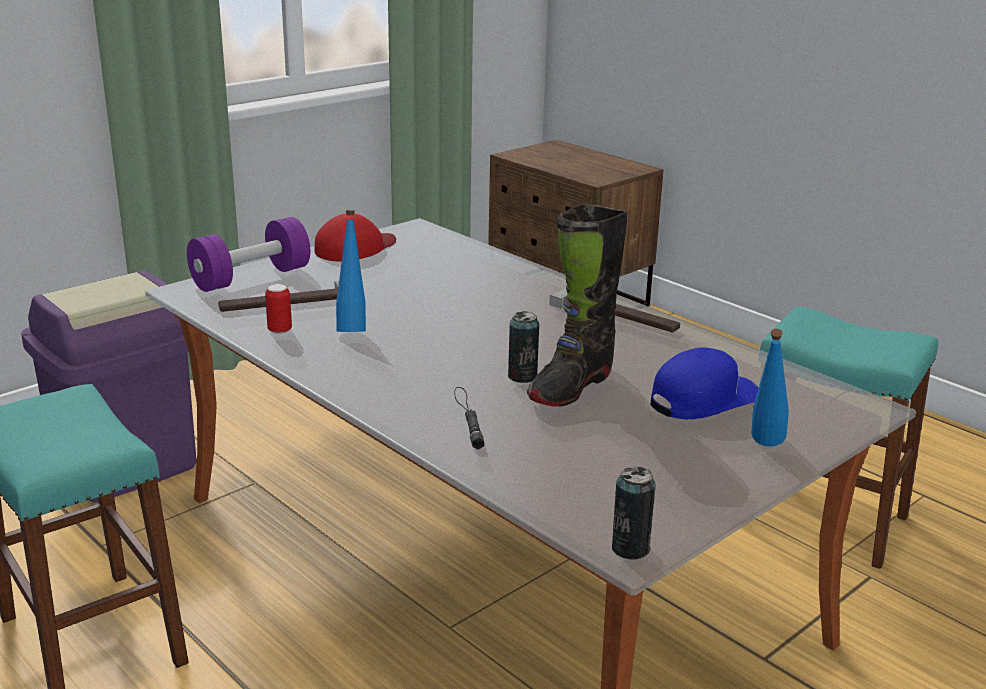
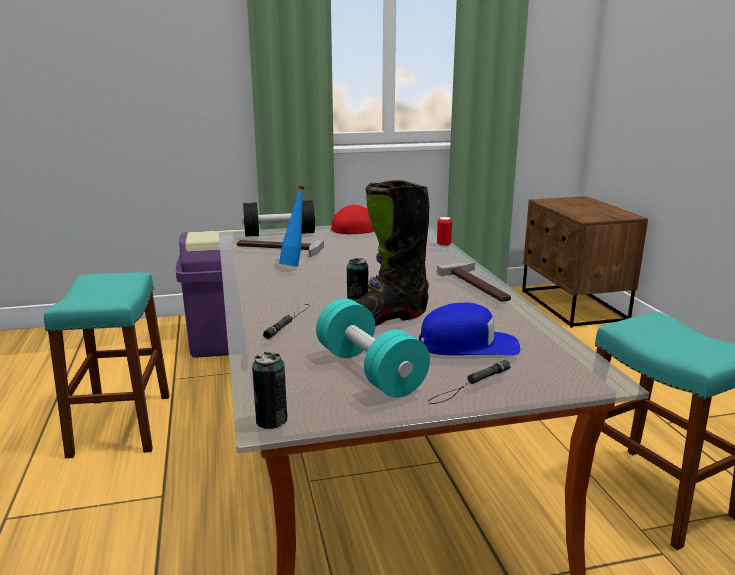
camera: 30 degrees right, 5 degrees down
(251, 278) = (279, 234): purple dumbbell -> black dumbbell
(280, 330) = (254, 259): can -> can (443, 245)
(648, 459) = (369, 371): none -> turquoise dumbbell
(764, 448) = (469, 385): blue bottle -> black flashlight

